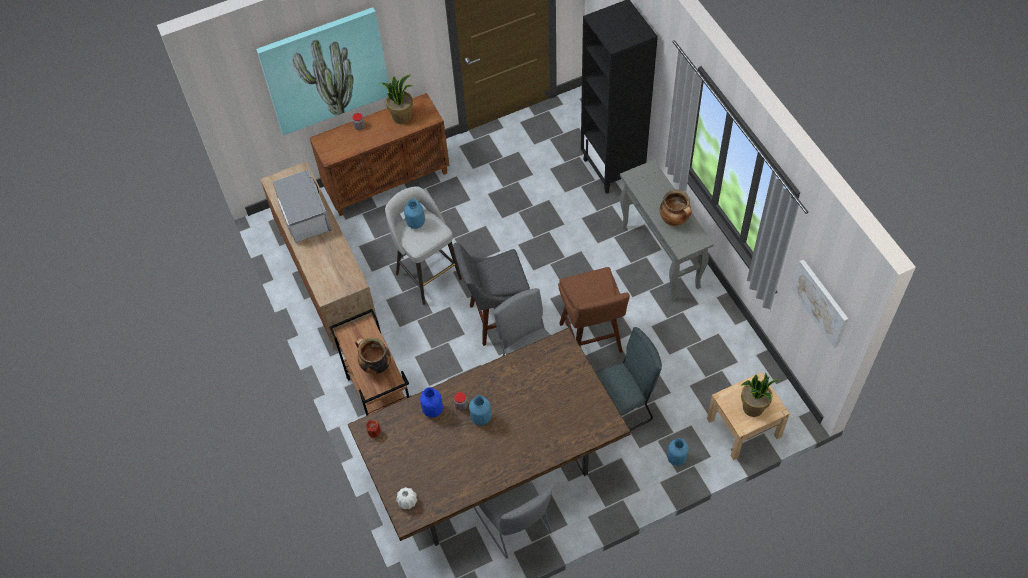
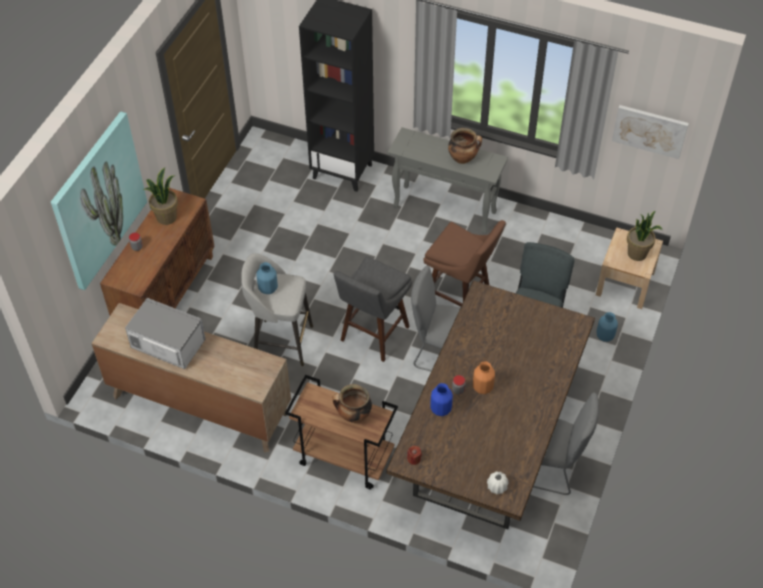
camera: 45 degrees left, 5 degrees down
(481, 418) = (483, 387): blue vase -> orange vase

